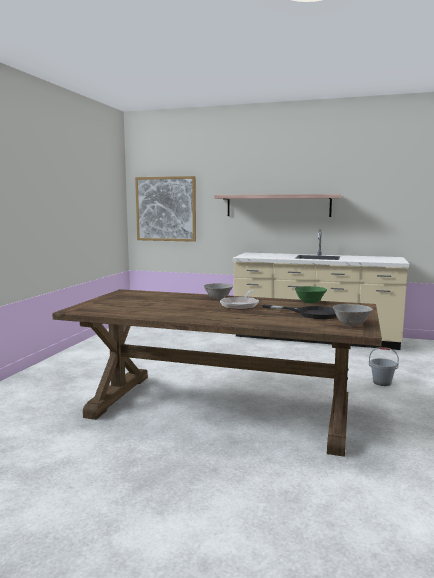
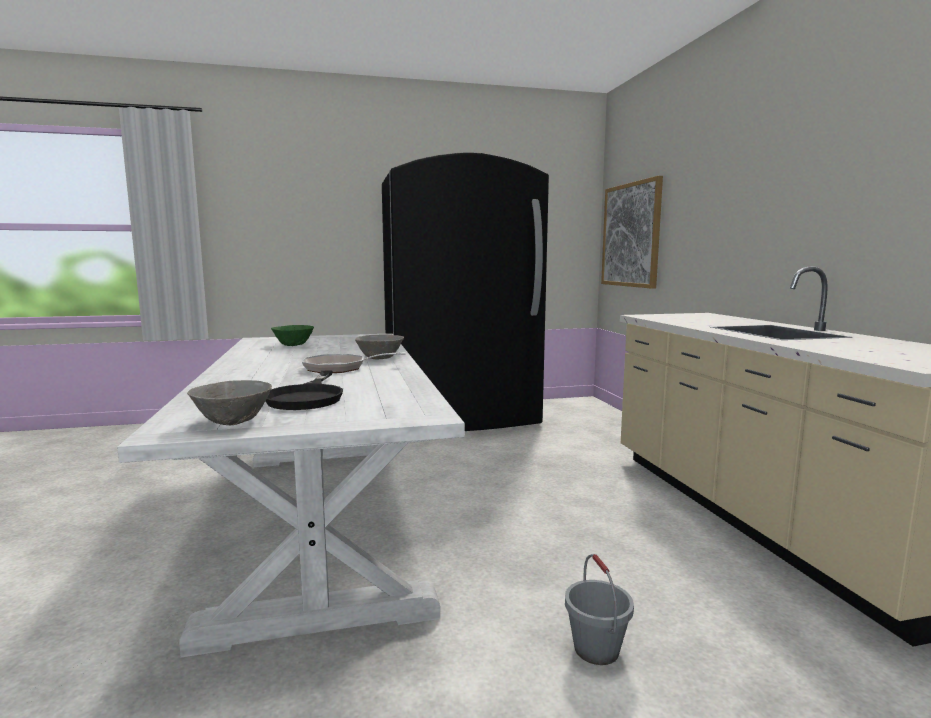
camera: 60 degrees right, 0 degrees up
(108, 349) = (462, 418): none -> black fridge
(221, 408) = (323, 518): brown dining table -> white dining table
(278, 205) = (766, 216): shelf -> none
(310, 302) = (413, 388): green bowl -> green bowl (293, 345)

